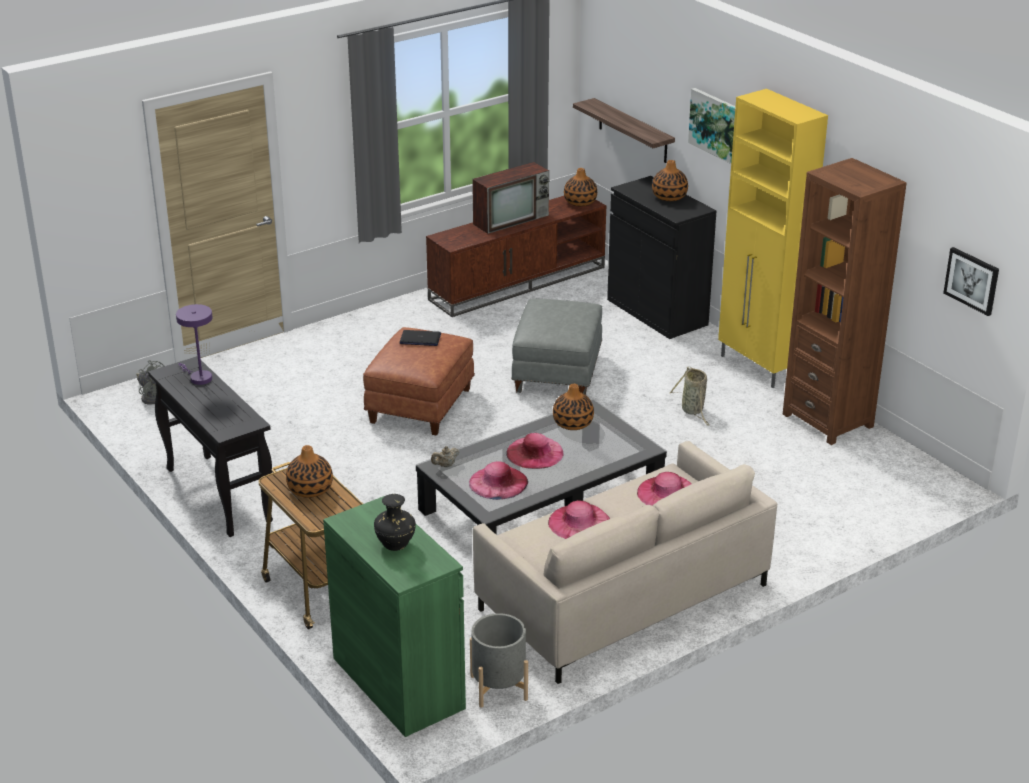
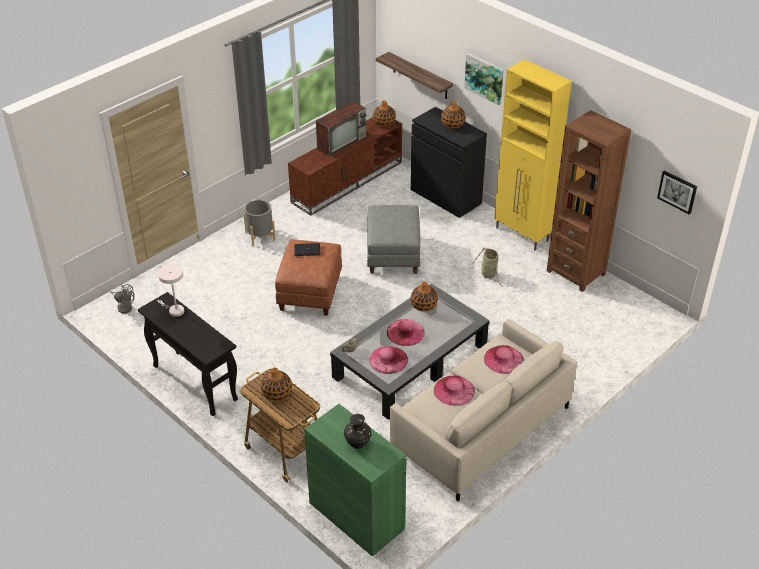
camera: 10 degrees left, 10 degrees up
(198, 377) = (174, 310): purple table lamp -> white table lamp
(498, 687) = (421, 510): grey planter -> grey planter (260, 236)

